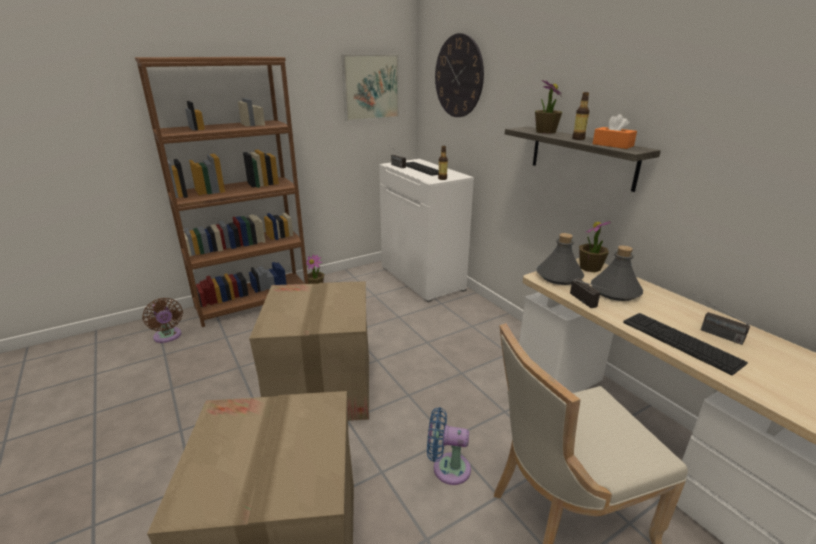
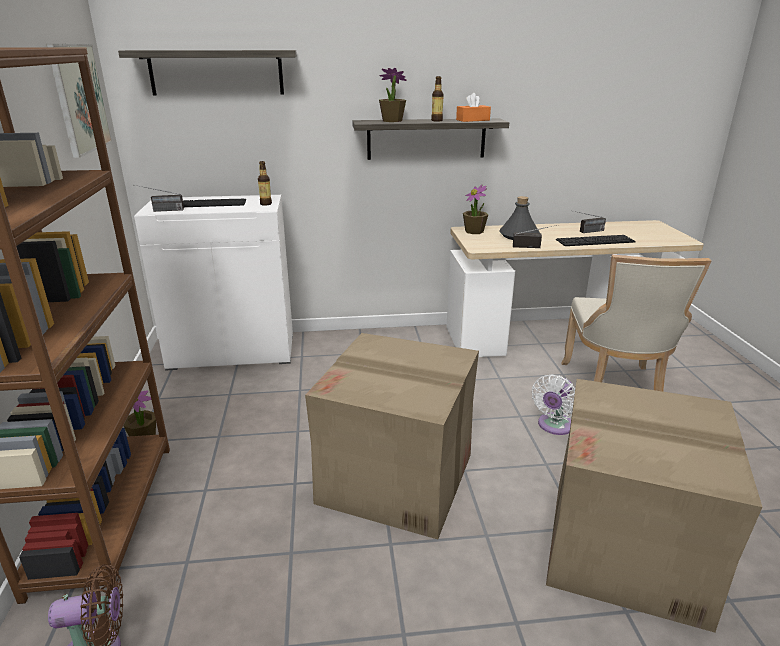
camera: 65 degrees left, 0 degrees up
(447, 468) = (554, 426): blue fan -> white fan
(458, 76) = (216, 72): wall clock -> shelf
(559, 276) = (481, 243): grey bottle -> none

